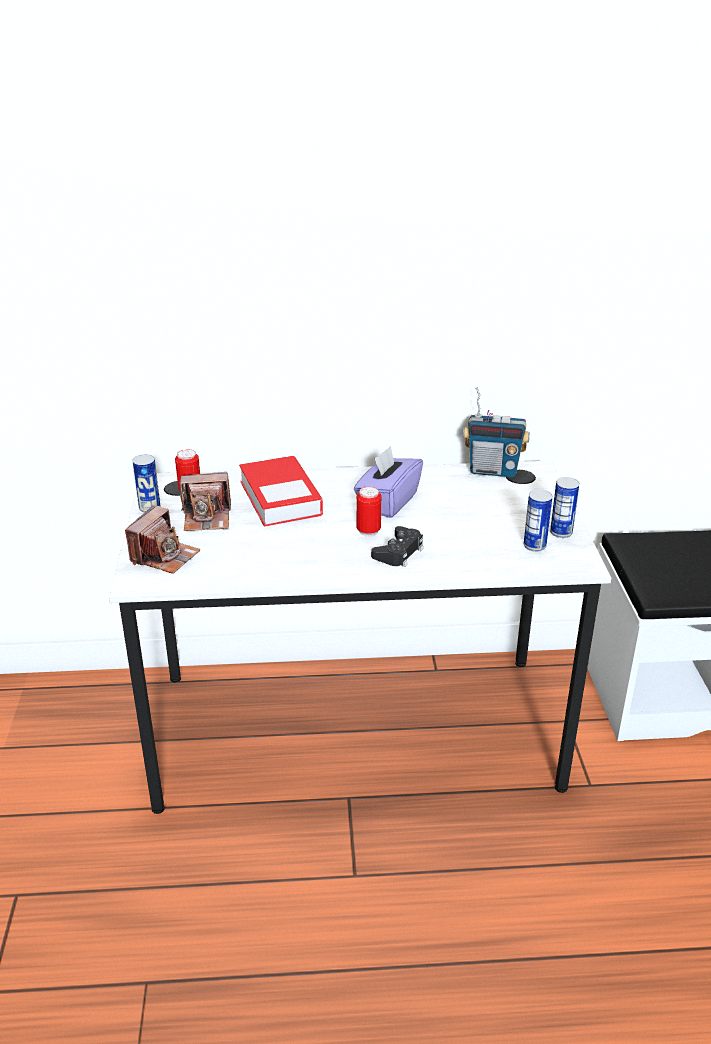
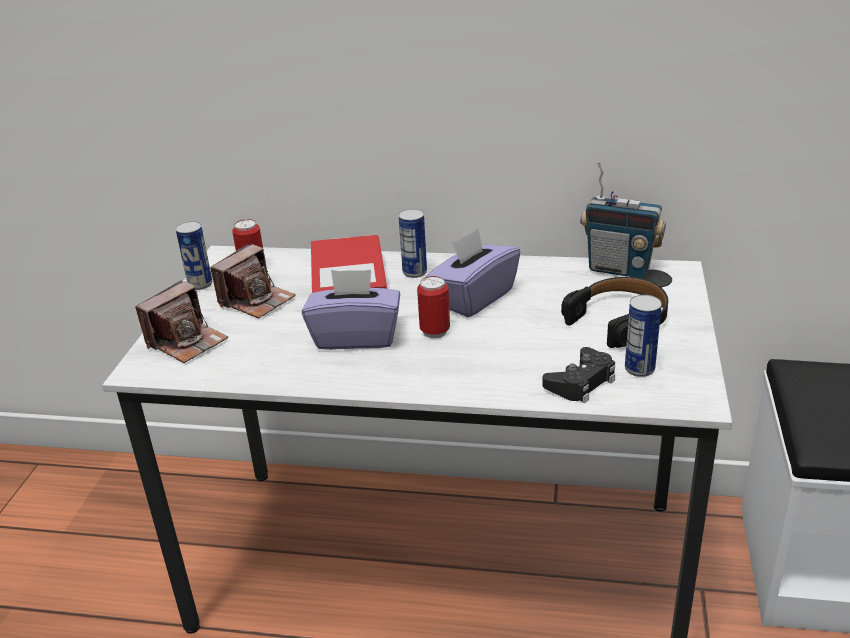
camera: 15 degrees right, 0 degrees up
(207, 518) = (256, 300): camera -> camera turned 60 degrees counterclockwise
(306, 540) = (356, 336): none -> purple tissue box
(398, 552) = (460, 361): black game controller -> black game controller (581, 382)
(507, 510) = (619, 320): none -> black headphones
(561, 532) = (681, 354): can -> can (414, 272)

